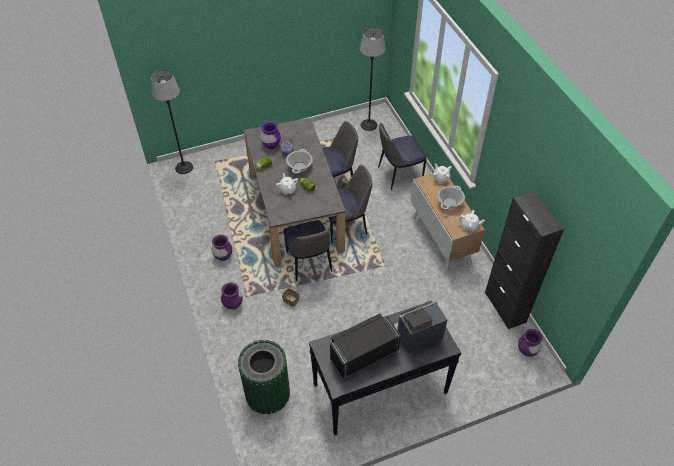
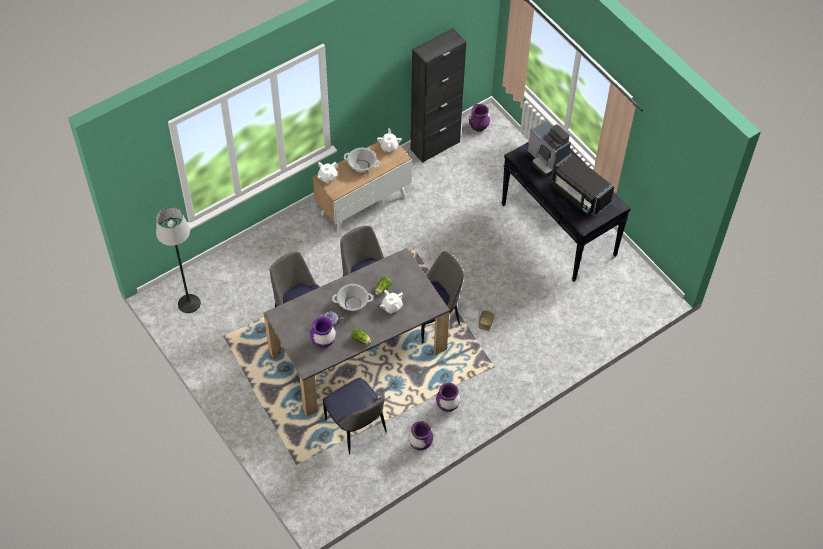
camera: 105 degrees left, 5 degrees up
(184, 167) = (316, 498): floor lamp -> none
(233, 304) = (508, 376): purple vase -> purple vase (420, 443)
(267, 393) = (596, 317): green trash can -> none
(398, 174) = (273, 258): chair -> chair (356, 428)

